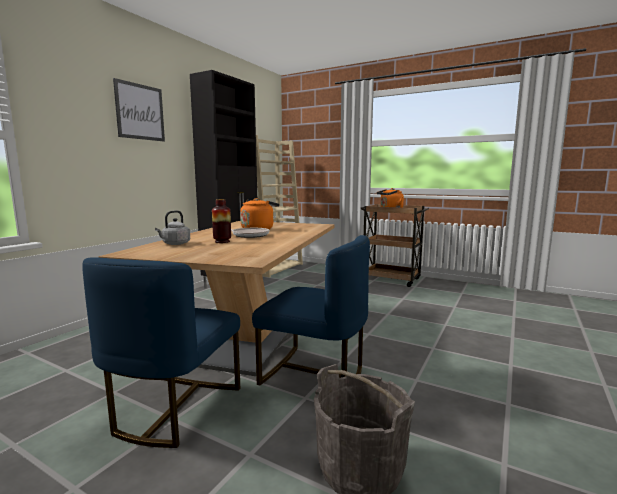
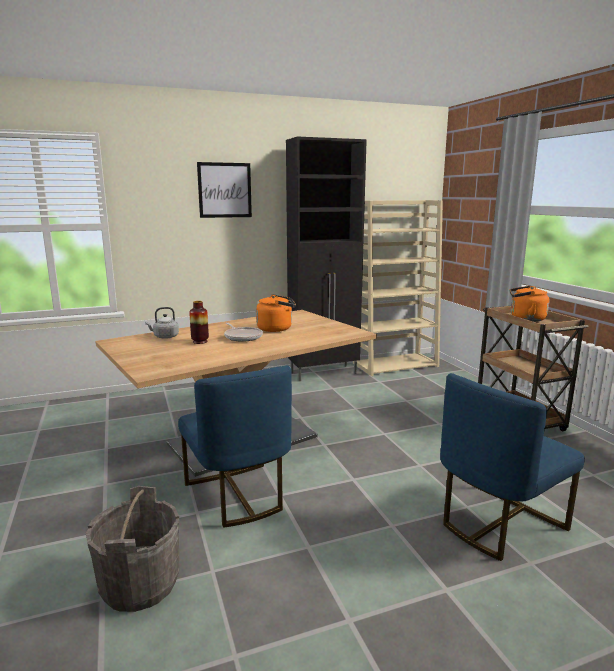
camera: 40 degrees right, 5 degrees up
(174, 409) = (115, 477): blue chair -> blue chair (498, 523)

